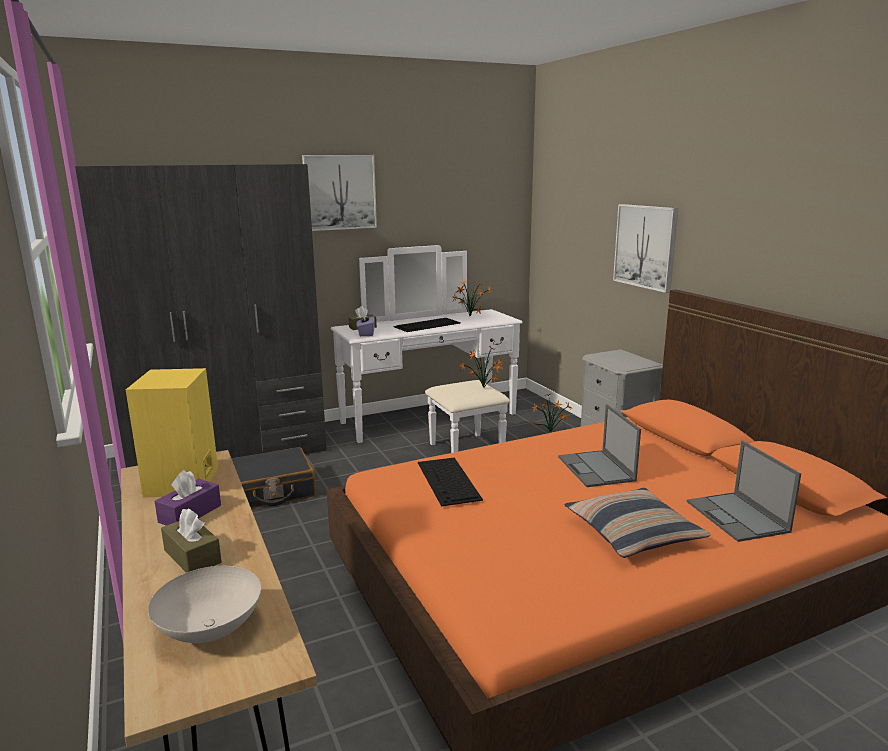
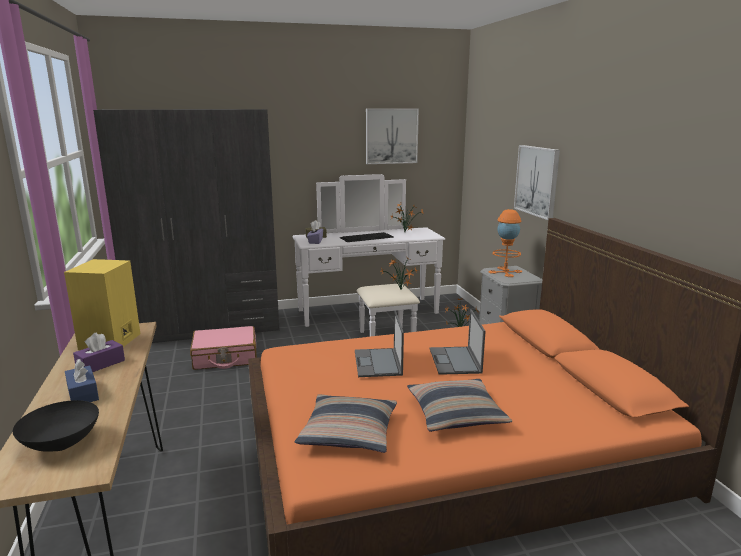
camera: 10 degrees right, 0 degrees up
(192, 556) = (83, 394): brown tissue box -> blue tissue box
(208, 630) = (61, 444): white bowl -> black bowl
(270, 491) = (225, 357): black suitcase -> pink suitcase
(340, 192) = (303, 131): picture -> picture (391, 136)
(449, 481) = (332, 360): keyboard -> none
(518, 570) = (349, 432): none -> pillow
(613, 357) = (505, 272): none -> orange table lamp
(738, 517) = (551, 410): laptop -> laptop (378, 363)

